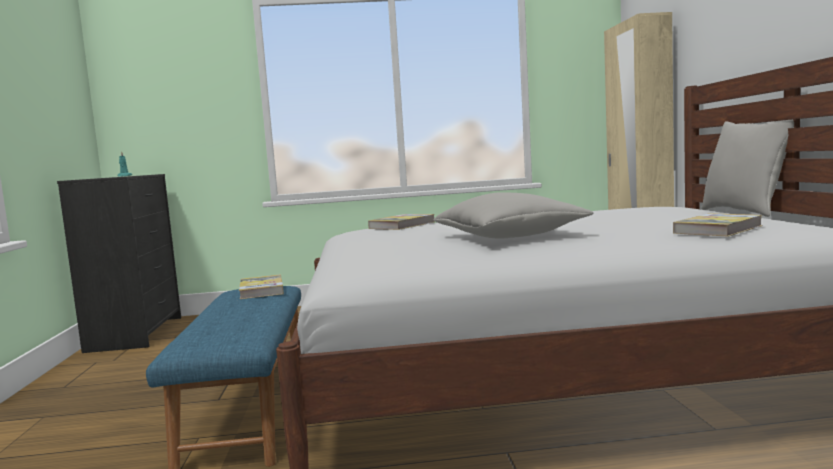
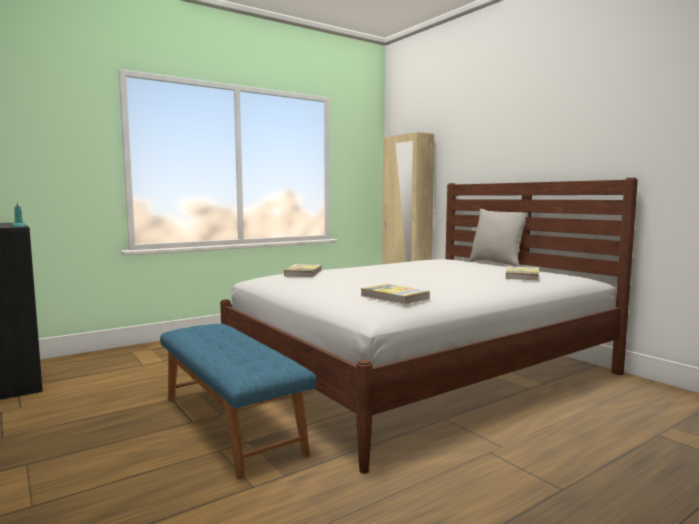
camera: 30 degrees left, 0 degrees up
(261, 290) = (209, 328): book -> book (394, 297)
(510, 236) = (416, 281): grey pillow -> none

